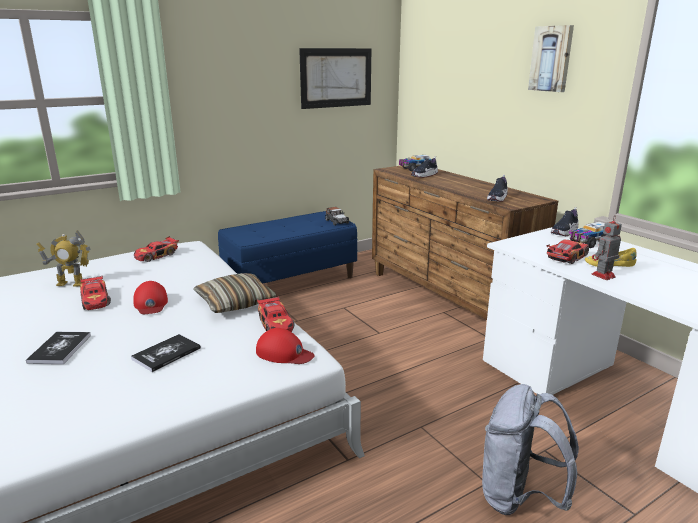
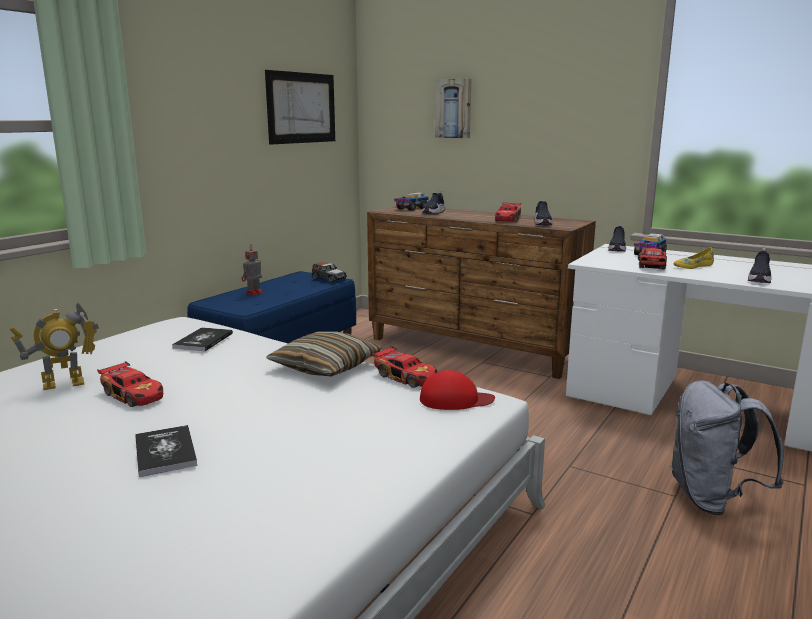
camera: 25 degrees left, 5 degrees down
(151, 303) = (219, 385): red cap -> none
(157, 256) = (152, 337): toy car -> toy car (508, 219)
(166, 354) = (319, 428): book -> book (203, 340)
(551, 59) = (563, 80): picture -> picture (454, 108)
(602, 276) = (702, 274): toy robot -> toy robot (253, 293)
(657, 292) = (759, 279): none -> shoe

